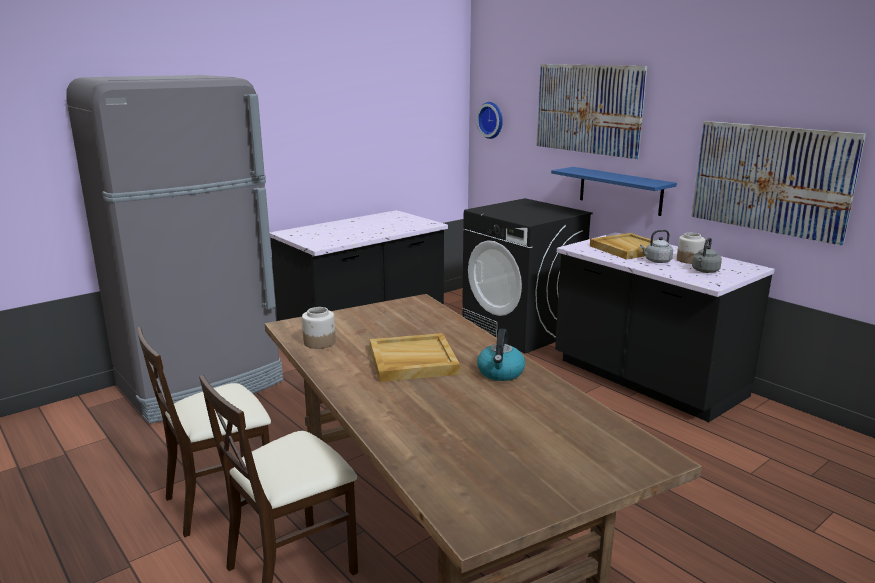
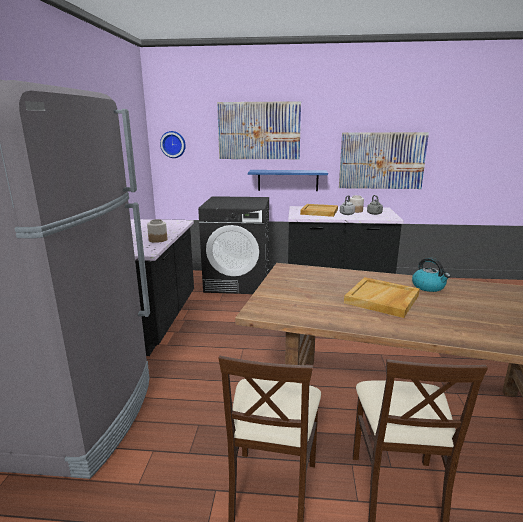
camera: 45 degrees left, 0 degrees up
(320, 342) = (308, 312): jar -> jar (158, 240)

